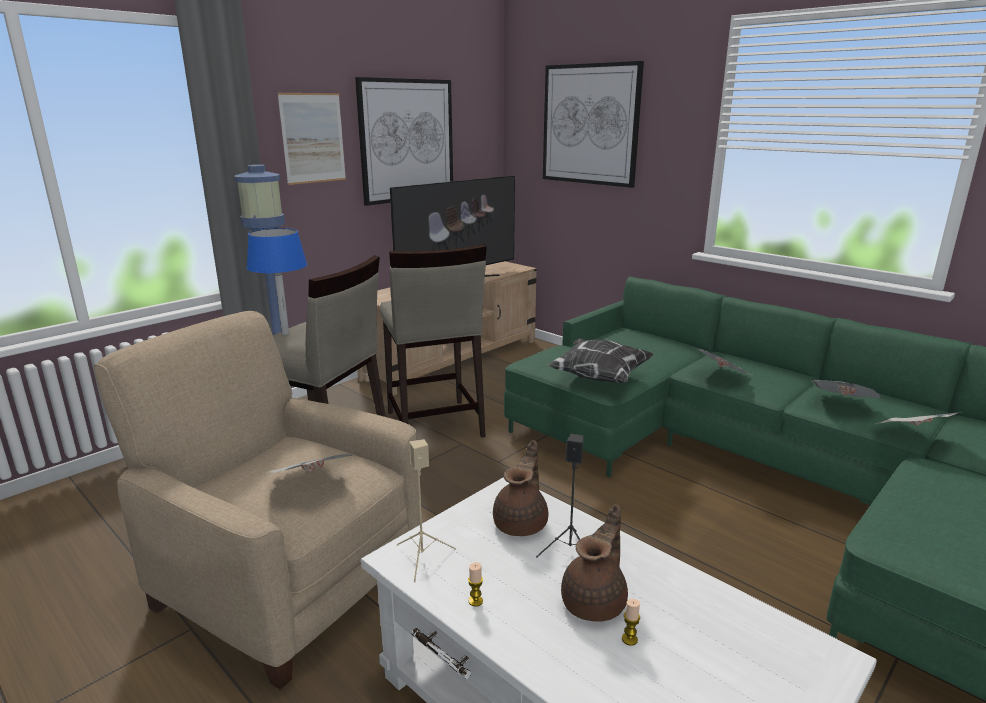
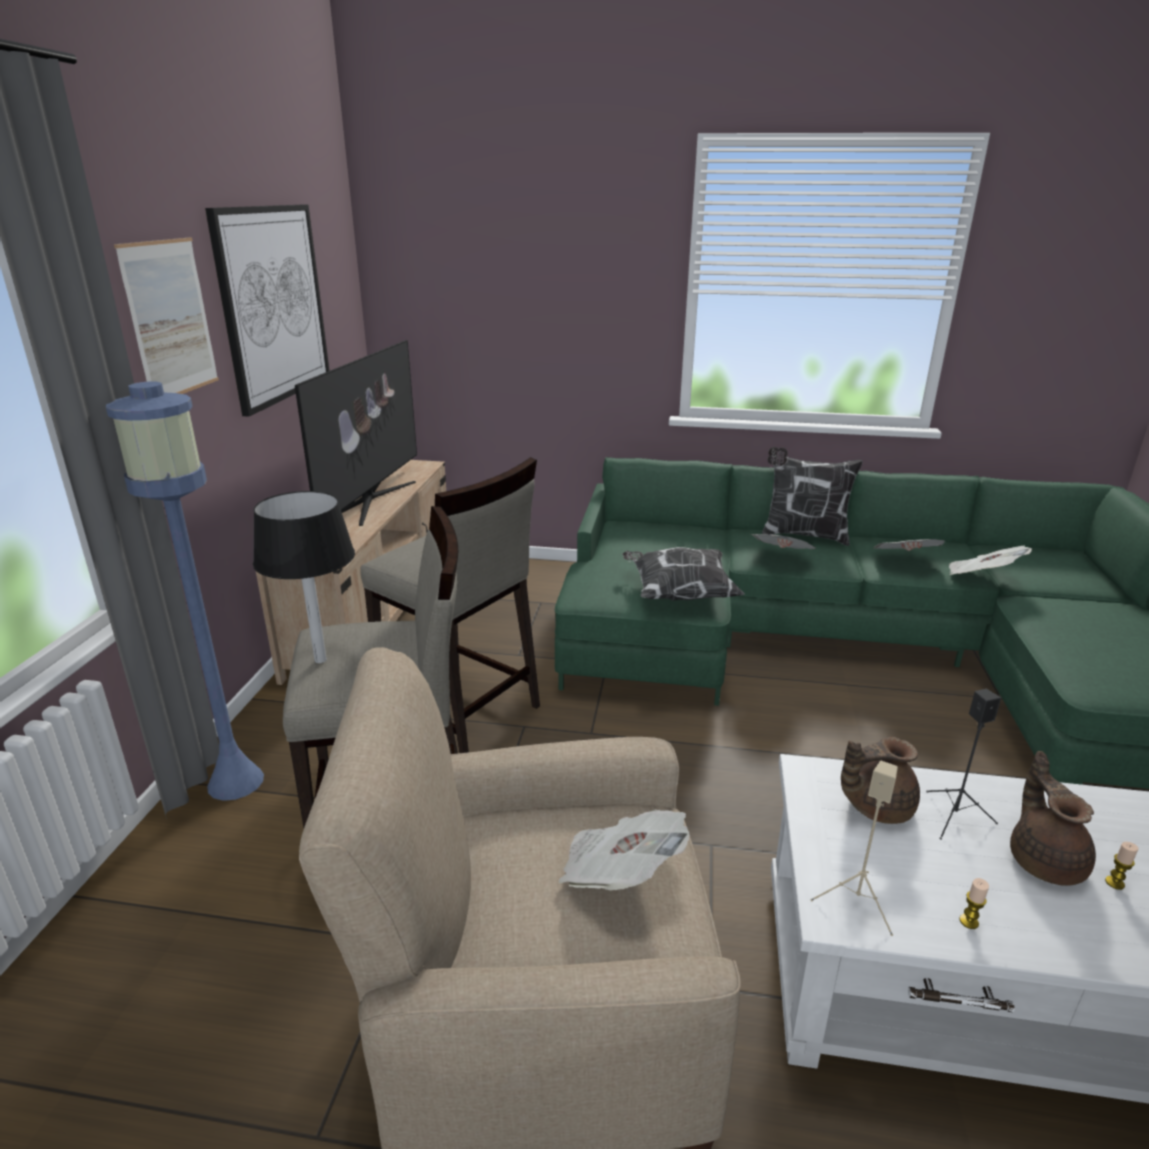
camera: 35 degrees left, 5 degrees up
(285, 333) = (321, 660): blue table lamp -> black table lamp
(522, 523) = (875, 806): brown teapot -> brown teapot turned 90 degrees counterclockwise
(590, 125) = (507, 265): picture -> none
(770, 367) = (803, 535): none -> pillow

